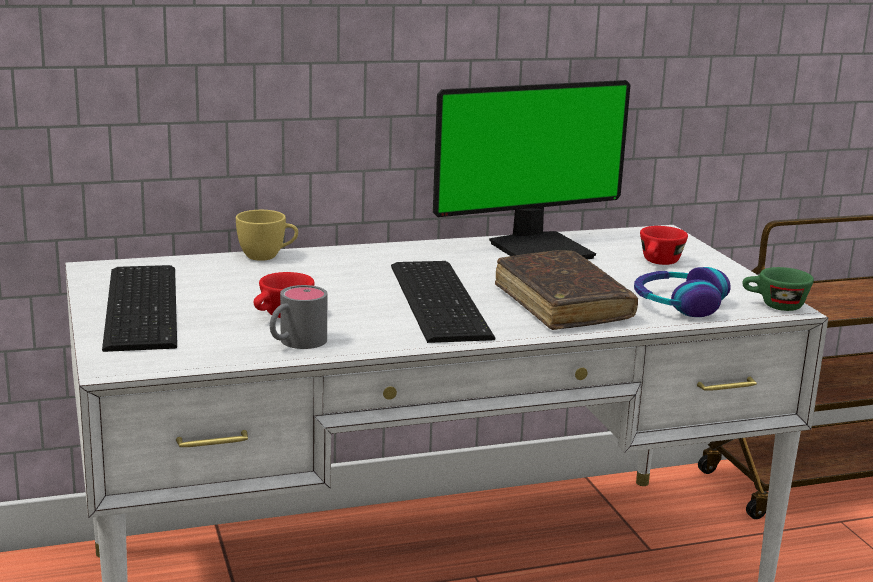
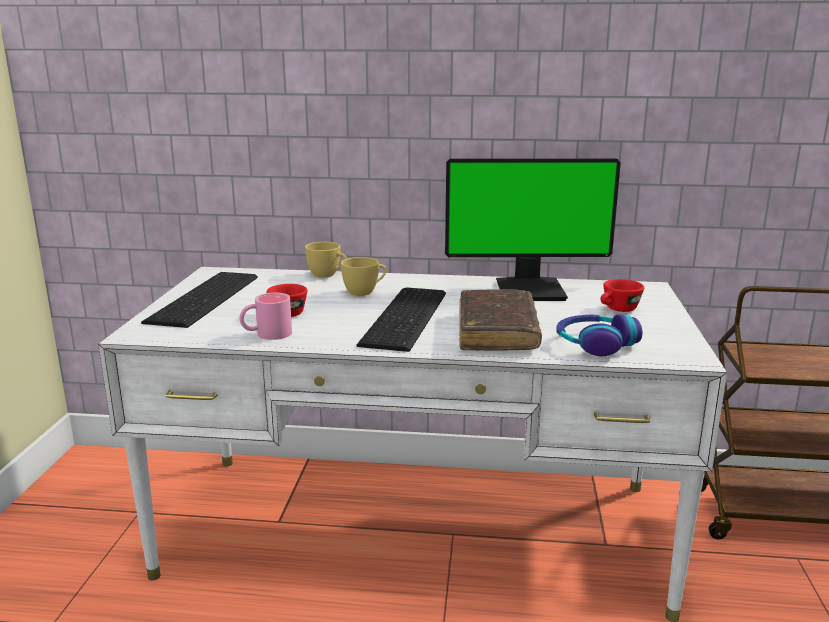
camera: 25 degrees right, 0 degrees up
(295, 343) = (266, 334): grey mug -> pink mug
(347, 274) = (365, 292): none -> yellow cup
(774, 306) = (683, 356): green cup -> none

